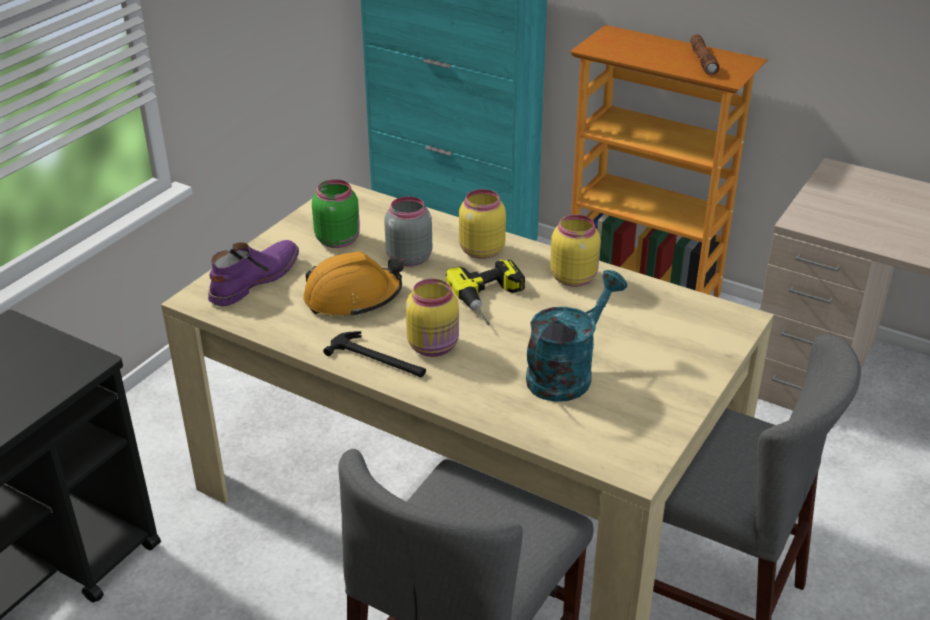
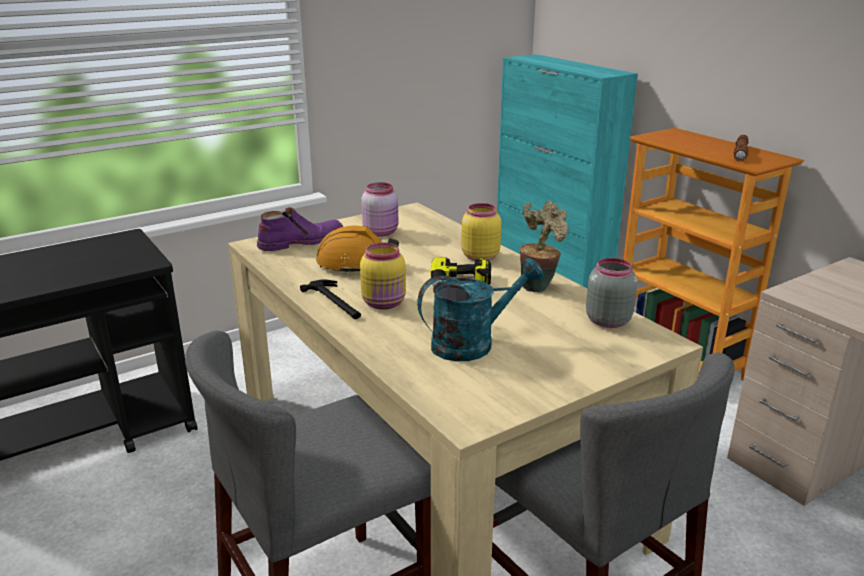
camera: 25 degrees right, 10 degrees down
(338, 240) = (381, 232): green jar -> pink jar
(408, 258) = (420, 250): grey jar -> grey jar (606, 321)
(573, 277) = (539, 286): yellow jar -> potted plant

